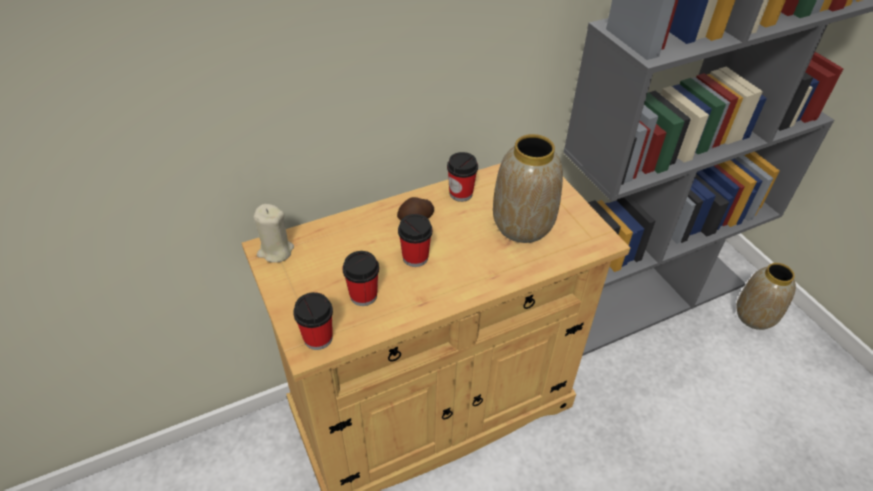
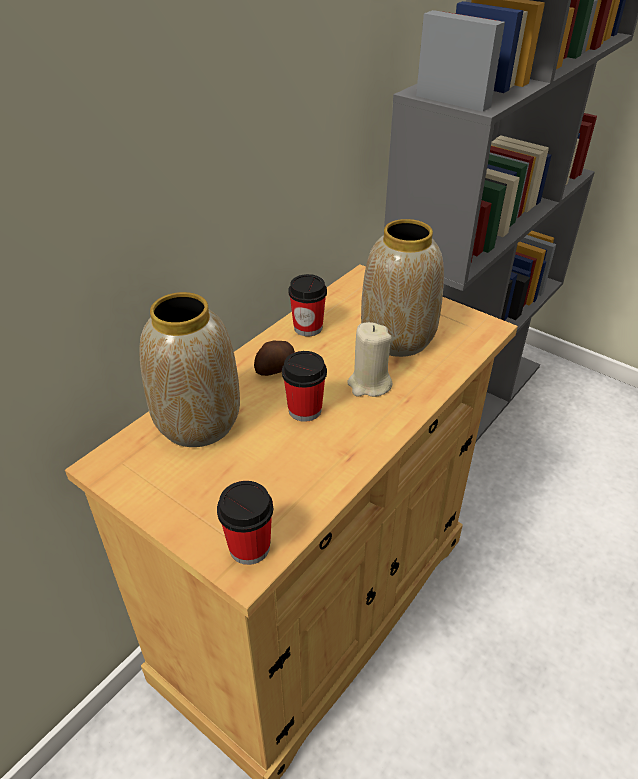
camera: 25 degrees left, 5 degrees down
(275, 251) = (121, 463): beige candle -> beige candle (369, 384)
(363, 295) = (272, 474): cup -> none
(754, 316) = (563, 391): vase -> vase (197, 423)

